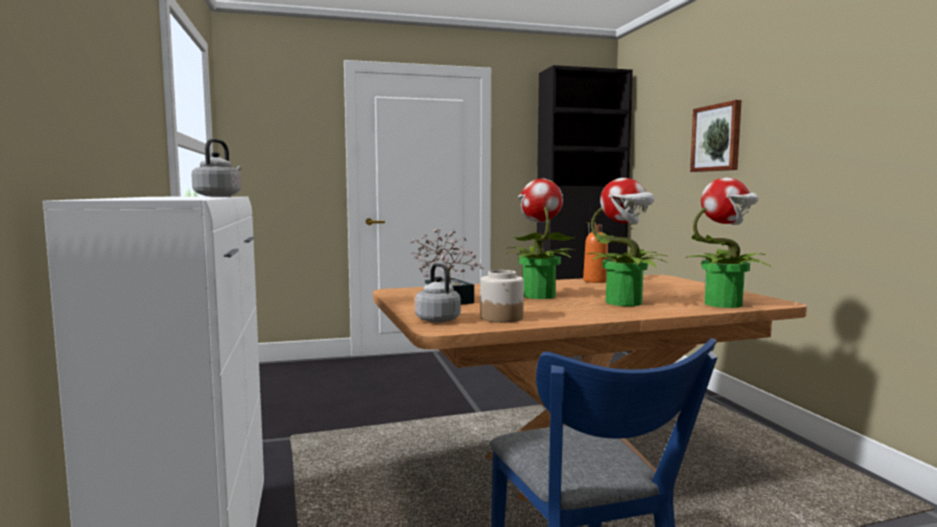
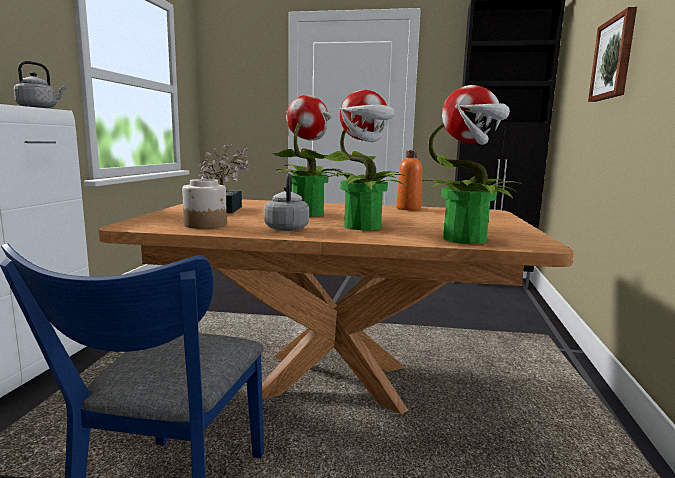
camera: 25 degrees right, 5 degrees up
(436, 319) = (154, 220): grey kettle -> grey kettle (287, 228)

